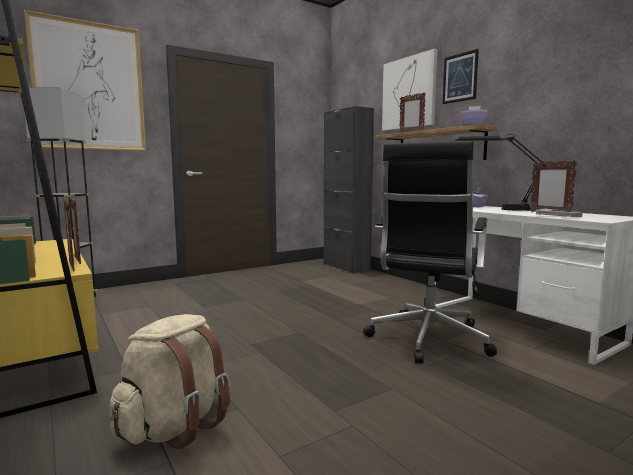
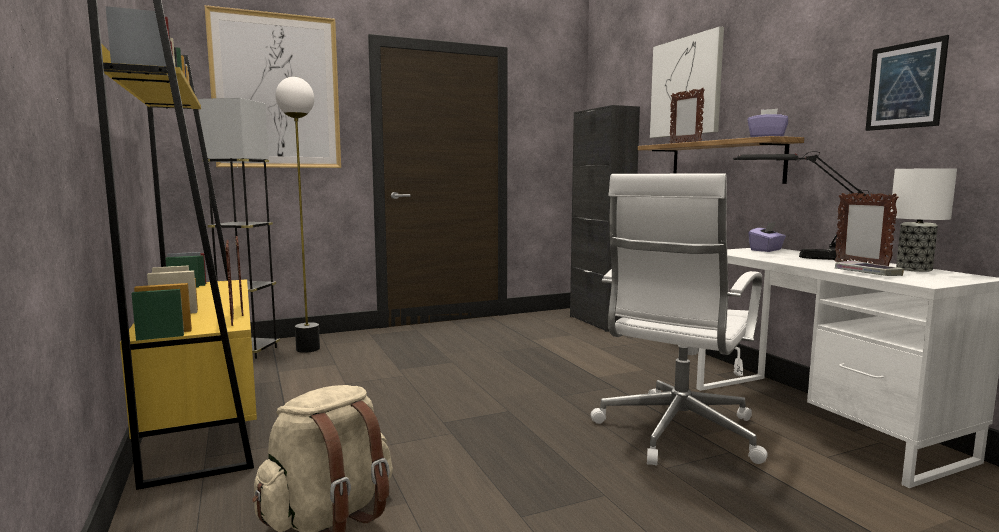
camera: 10 degrees right, 0 degrees up
(123, 296) = (308, 349): none -> floor lamp
(427, 340) = (676, 433): black office chair -> white office chair
(460, 77) = (753, 67): picture -> picture (905, 86)
(583, 214) = (914, 269): none -> table lamp

